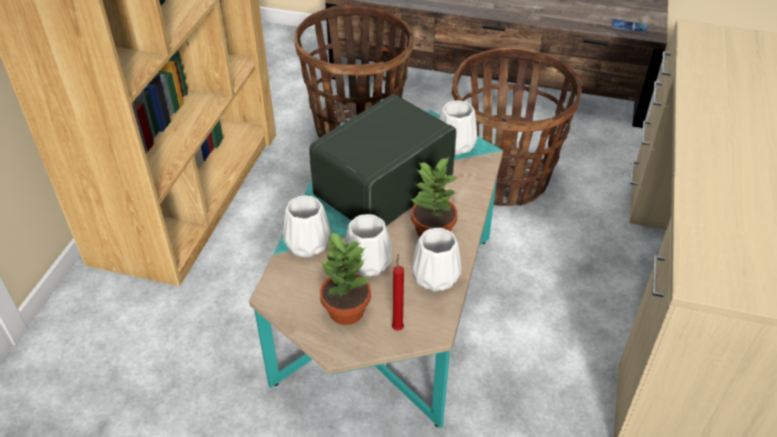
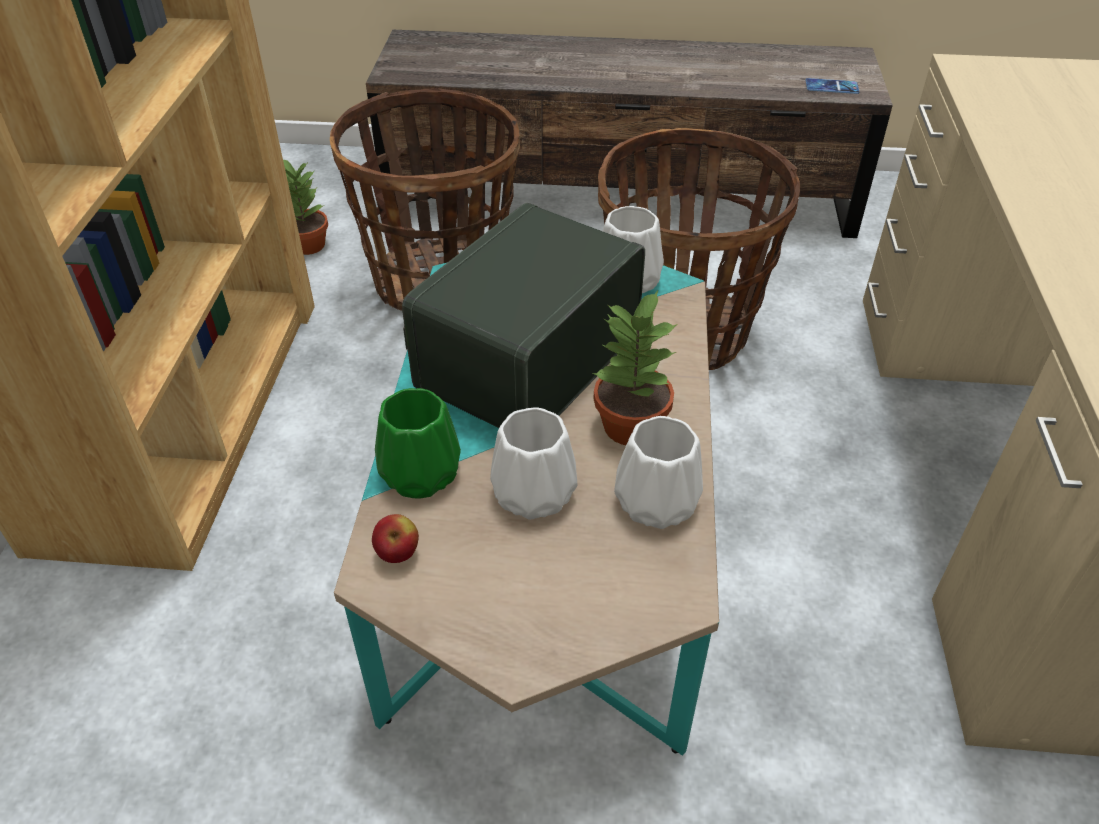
camera: 10 degrees left, 0 degrees up
(286, 285) = (398, 553): none -> apple
(308, 244) = (422, 474): white vase -> green vase
(345, 310) = (514, 586): potted plant -> potted plant (307, 245)
(397, 327) = (615, 603): red candle -> none

